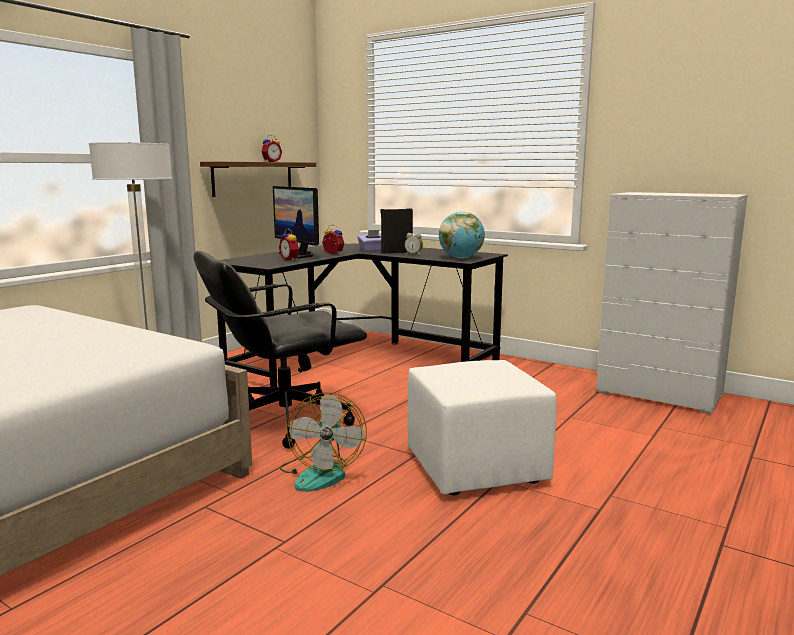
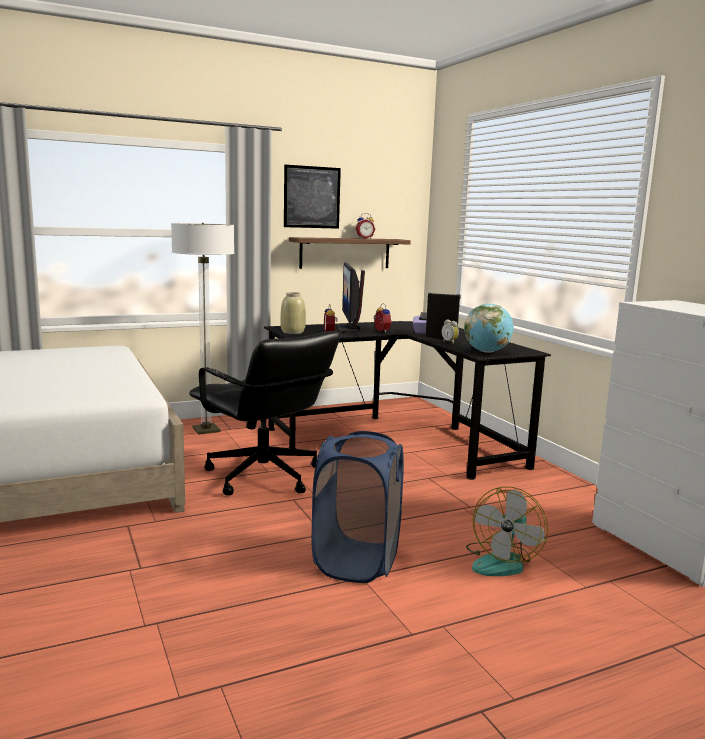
camera: 30 degrees right, 0 degrees up
(218, 116) = (312, 197): none -> picture
(253, 263) = (293, 332): none -> beige vase
(283, 421) = (263, 477): black office chair -> black office chair turned 135 degrees counterclockwise
(321, 473) = (233, 526): fan -> fan (502, 561)
(477, 469) = (357, 562): white ottoman -> blue laundry basket

